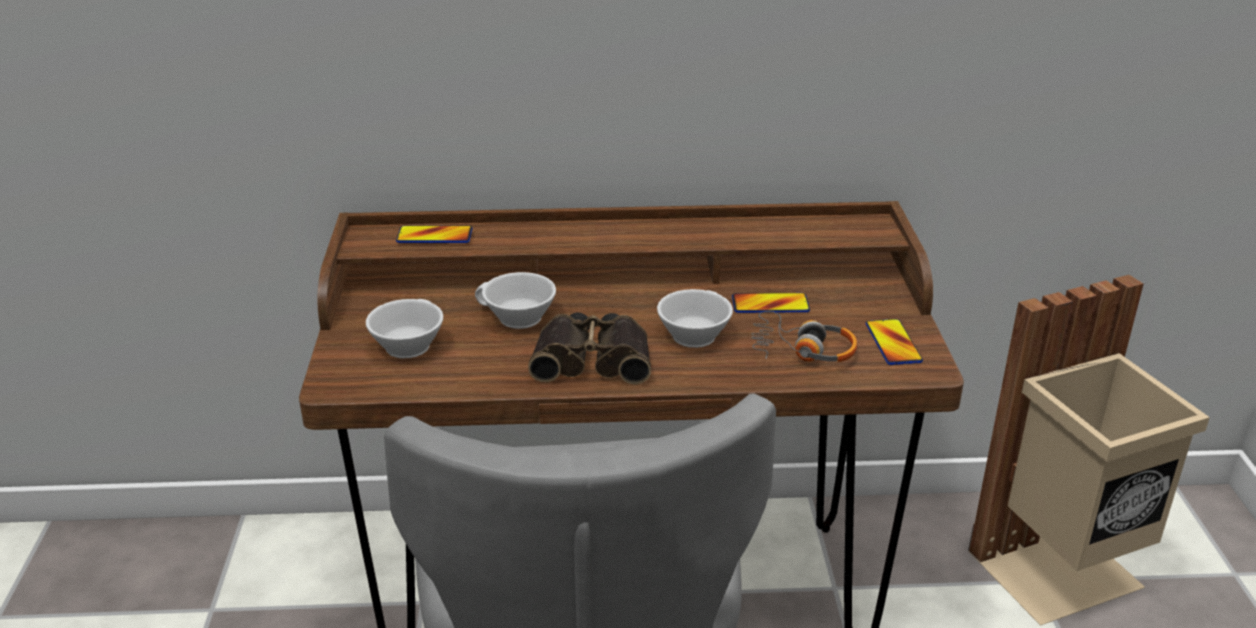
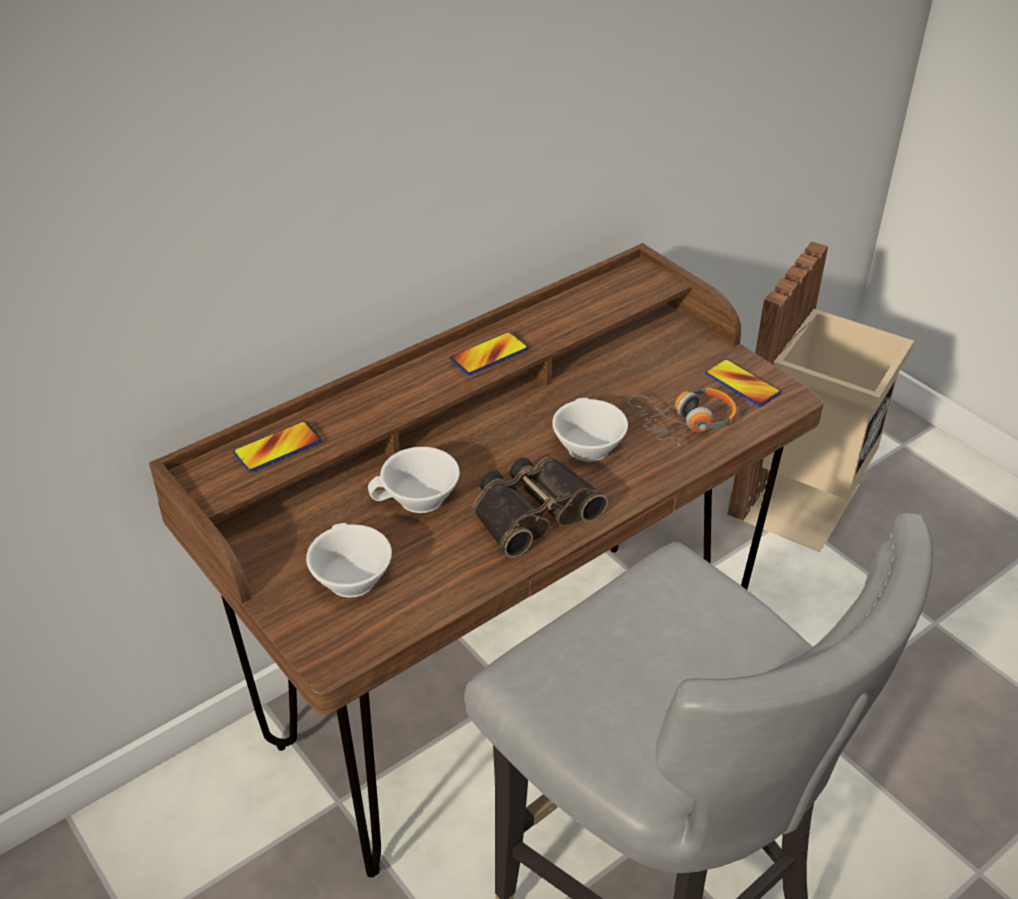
camera: 35 degrees left, 10 degrees up
(770, 305) = (615, 387): phone -> phone (489, 355)

